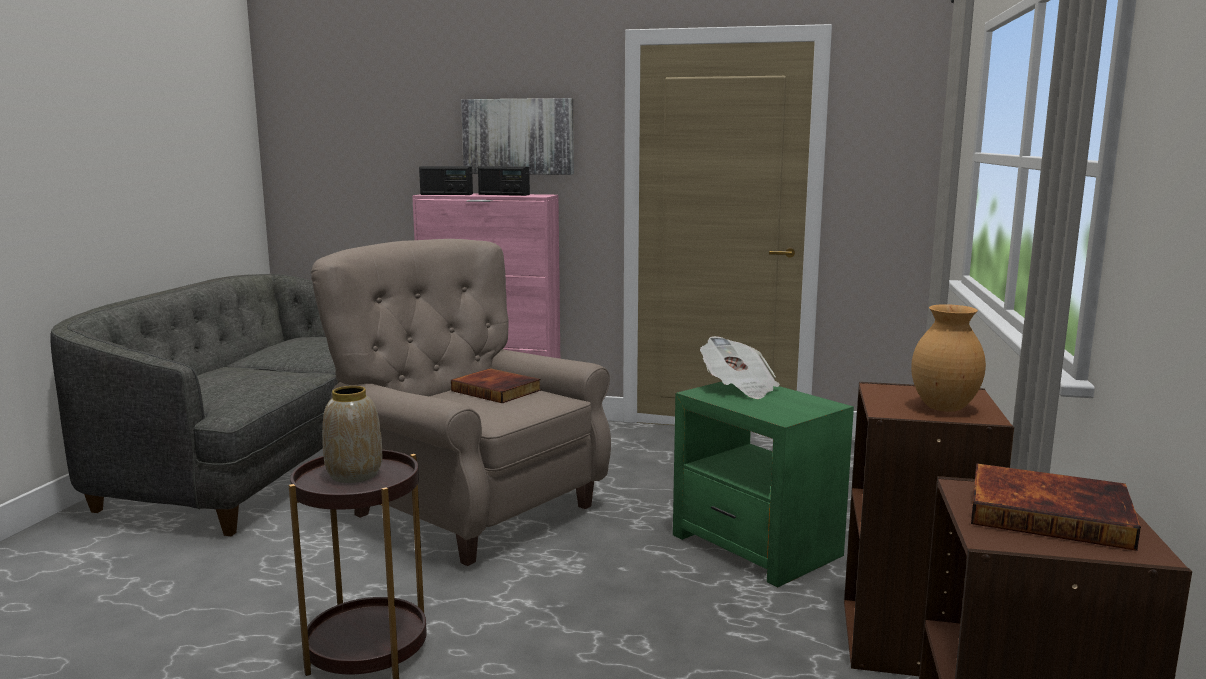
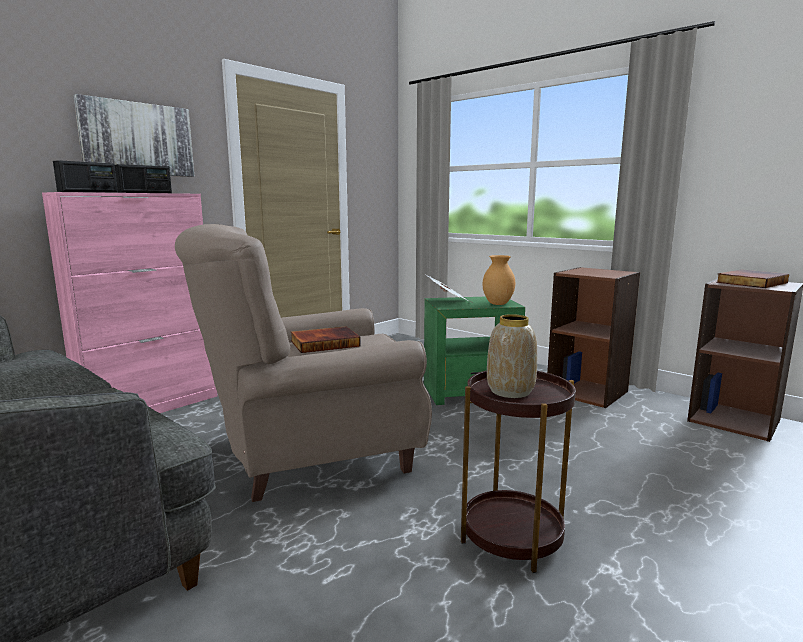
camera: 60 degrees left, 0 degrees up
(942, 408) = (607, 272): brown vase -> brown vase (497, 304)

